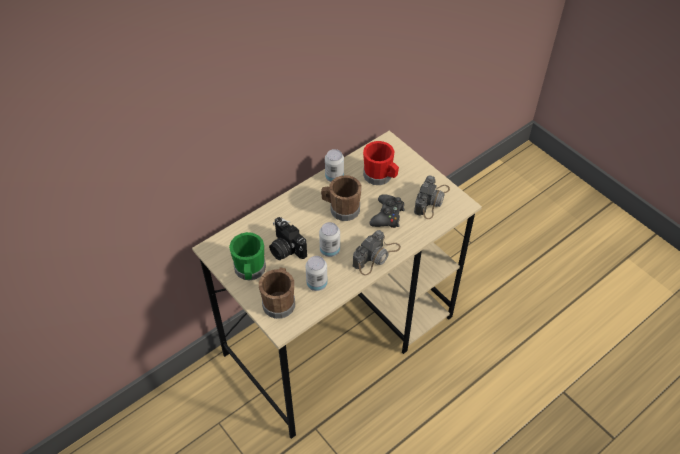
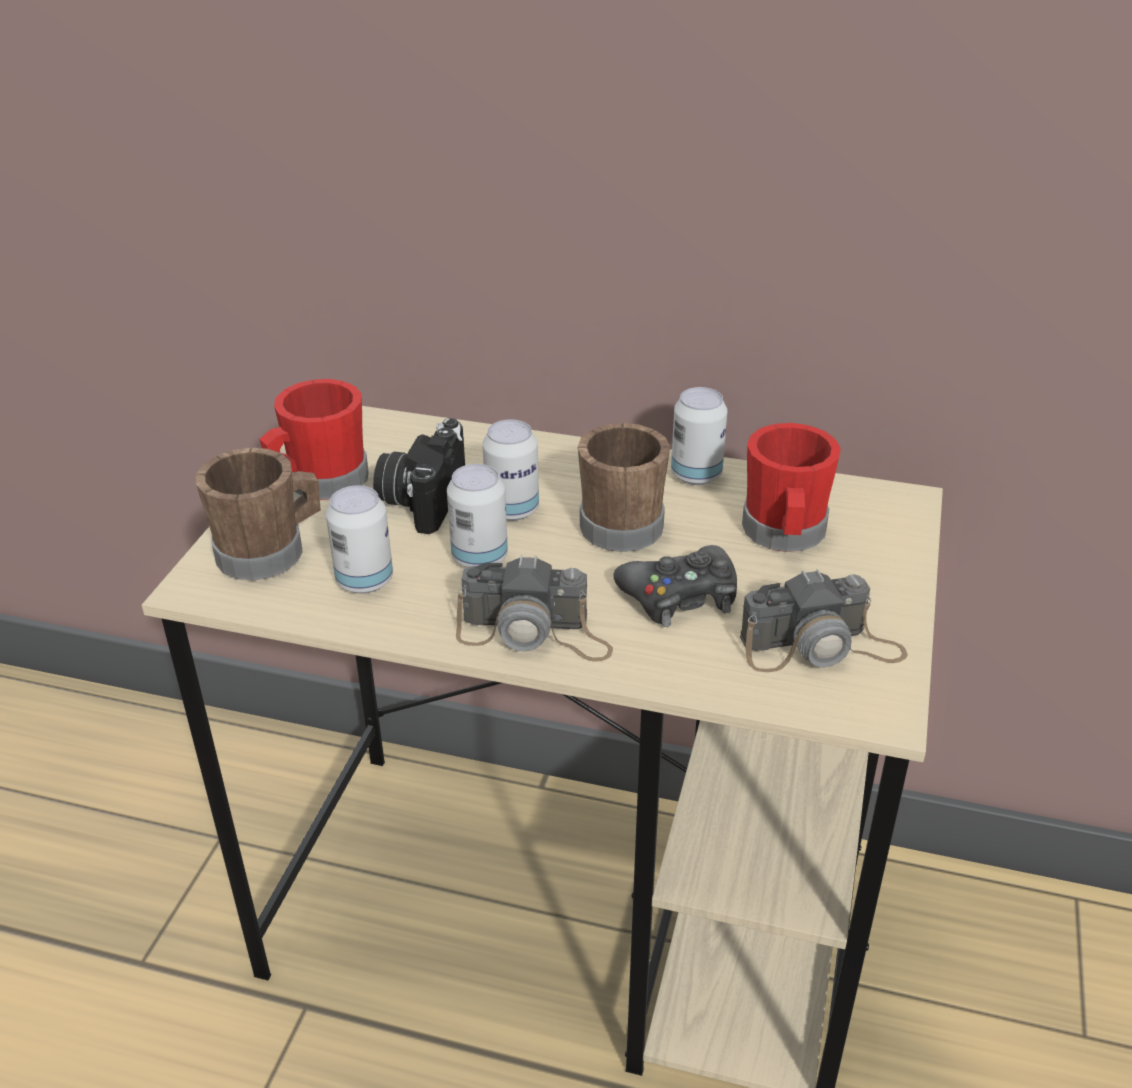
camera: 55 degrees right, 15 degrees down
(250, 271) = (320, 482): green mug -> red mug
(312, 230) = (512, 510): none -> can

